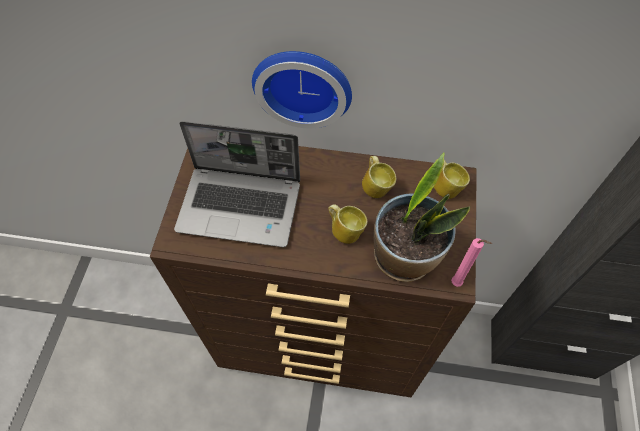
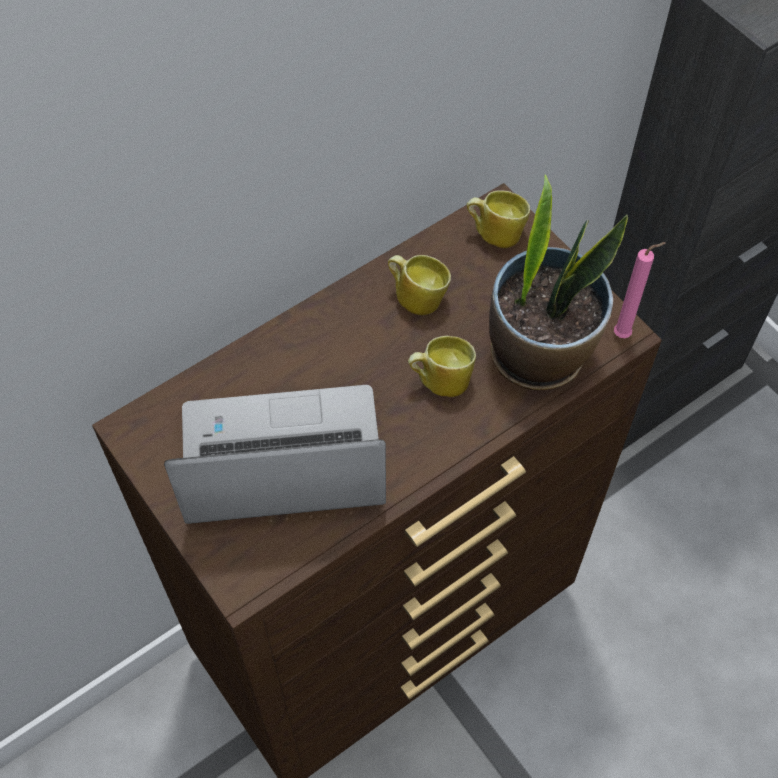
camera: 45 degrees left, 0 degrees up
(241, 206) = (279, 461): laptop -> laptop turned 150 degrees counterclockwise
(303, 84) = (246, 224): wall clock -> none

